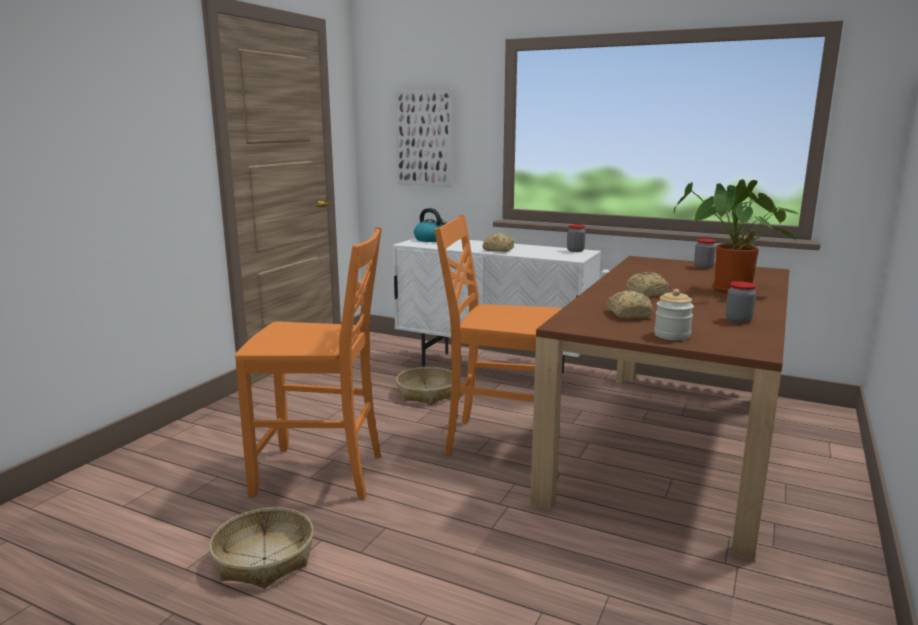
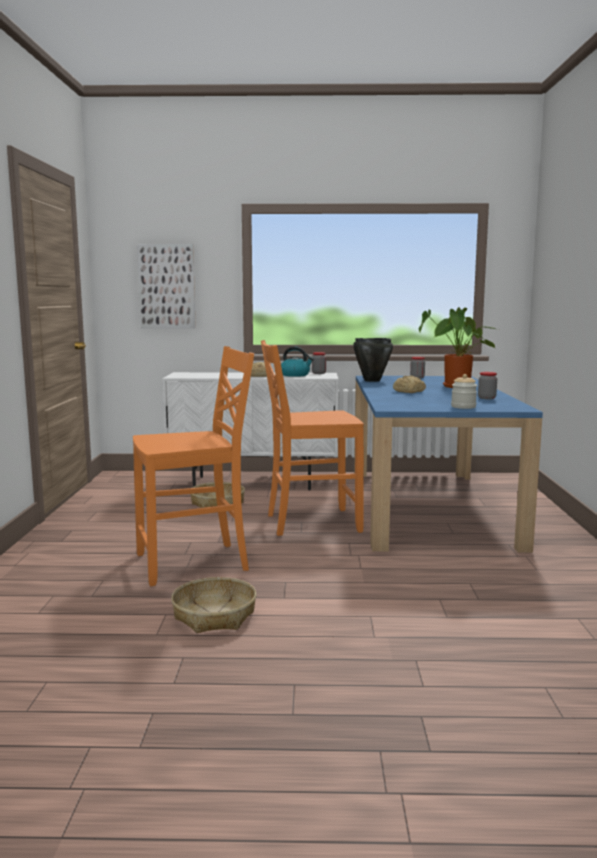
camera: 25 degrees left, 5 degrees down
(431, 239) = (188, 373): kettle -> kettle (295, 375)
(629, 314) = (418, 401): bread -> none
(632, 267) = (371, 380): none -> black cooking pot
(668, 443) = (426, 506): brown dining table -> blue dining table

